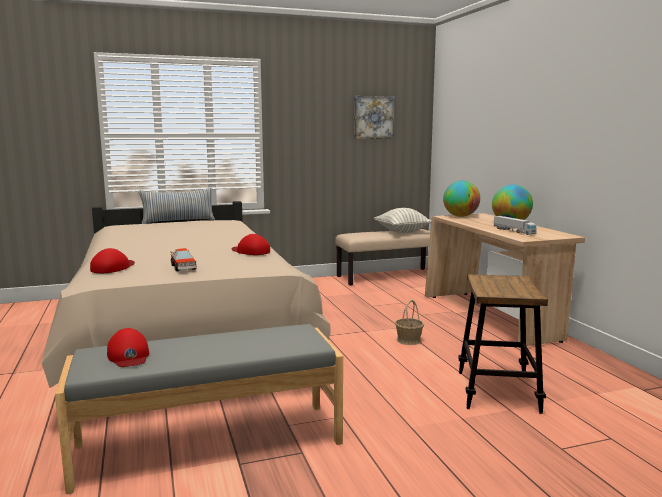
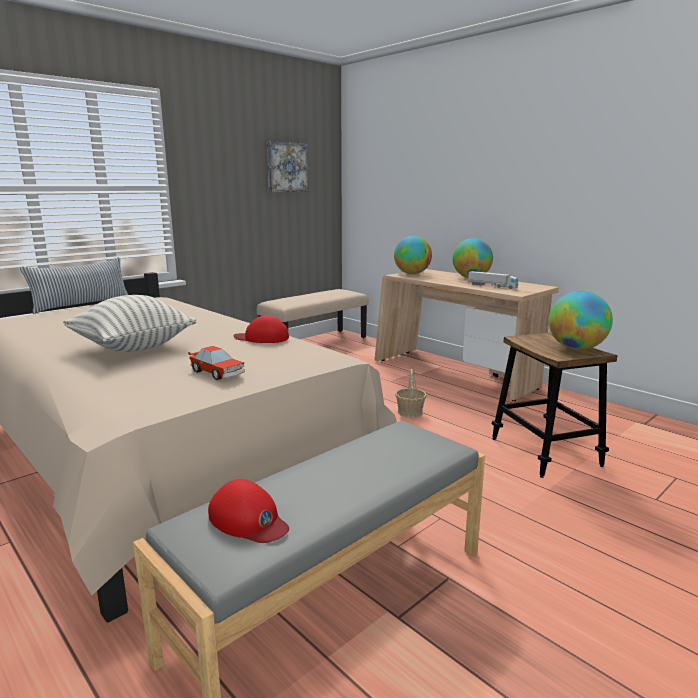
camera: 25 degrees left, 5 degrees up
(113, 267) = (112, 387): red cap -> none
(402, 232) = (326, 294): pillow -> pillow (133, 347)
(518, 290) = (576, 348): none -> globe

